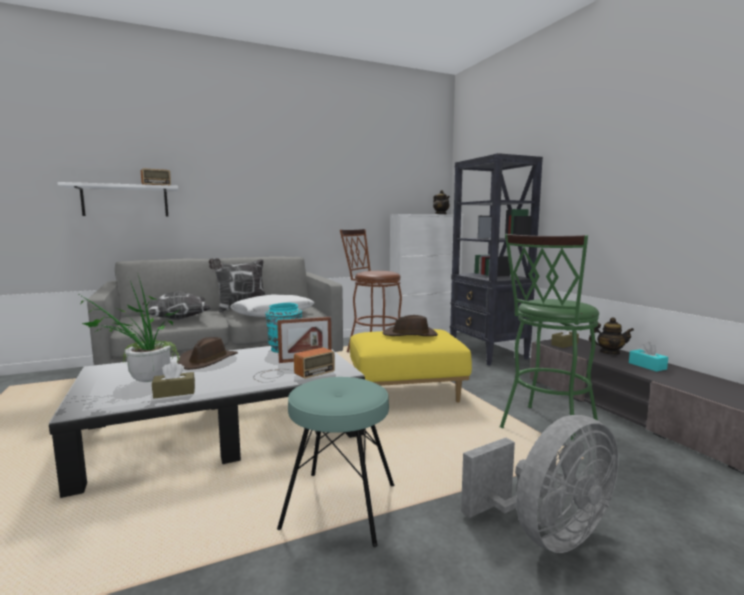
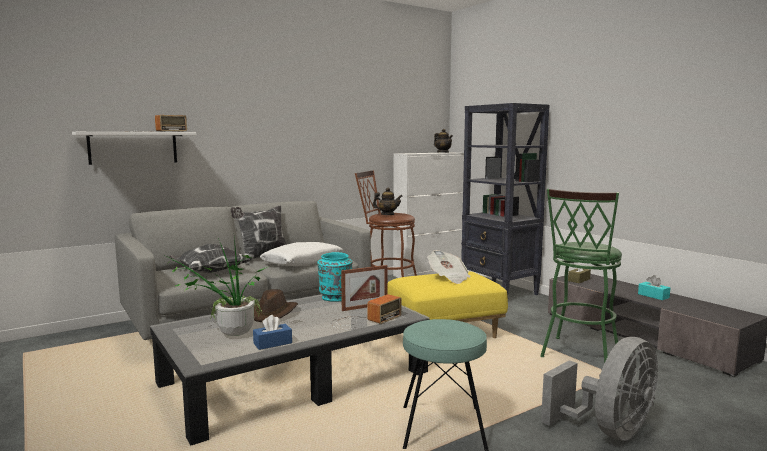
camera: 10 degrees left, 0 degrees up
(174, 392) = (272, 343): brown tissue box -> blue tissue box
(410, 335) = (448, 278): brown hat -> newspaper
(609, 352) = (619, 285): teapot -> teapot (387, 215)

